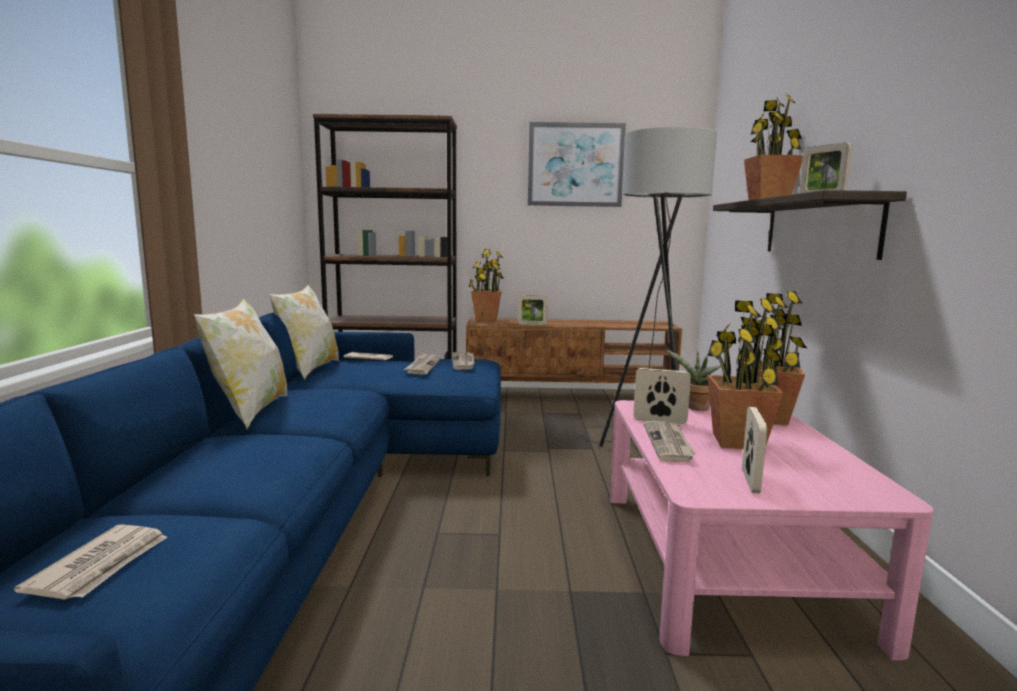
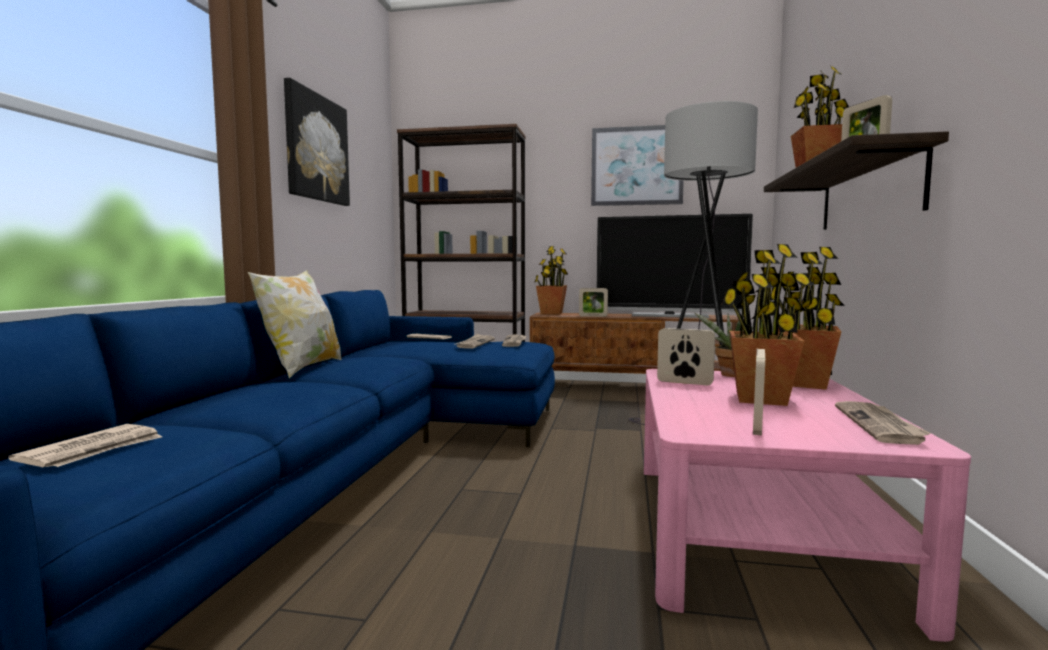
camera: 10 degrees right, 5 degrees down
(228, 141) = (316, 148): none -> picture
(309, 369) = (374, 345): pillow -> none
(607, 323) = (669, 316): none -> television
(669, 443) = (683, 398): newspaper -> newspaper (879, 425)

